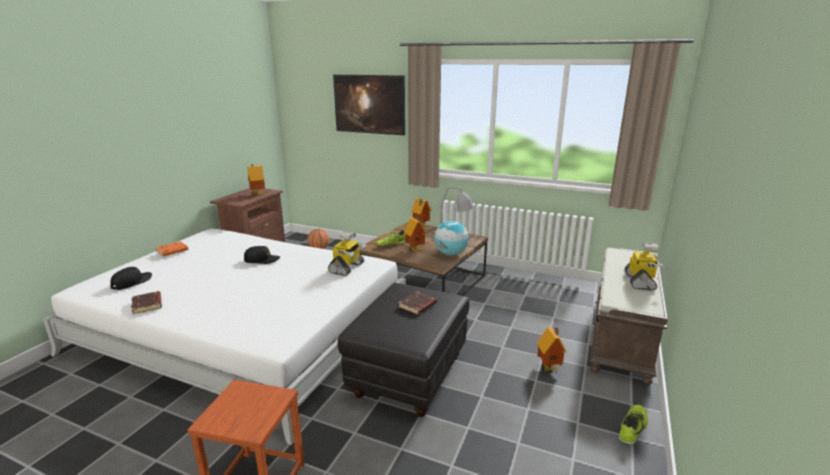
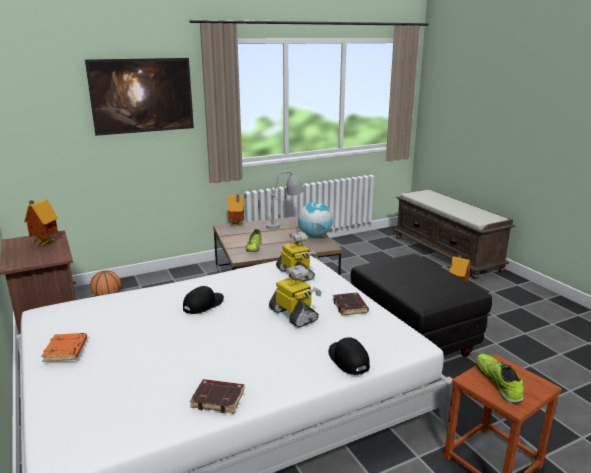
camera: 50 degrees left, 0 degrees up
(132, 282) = (119, 401): black cap -> black cap (348, 360)
(415, 249) = (283, 243): toy house -> none
(418, 306) = (413, 271): brown book -> brown book (350, 307)
(632, 428) = (538, 295): shoe -> shoe (498, 382)
(640, 281) = (461, 206): toy robot -> toy robot (294, 315)

